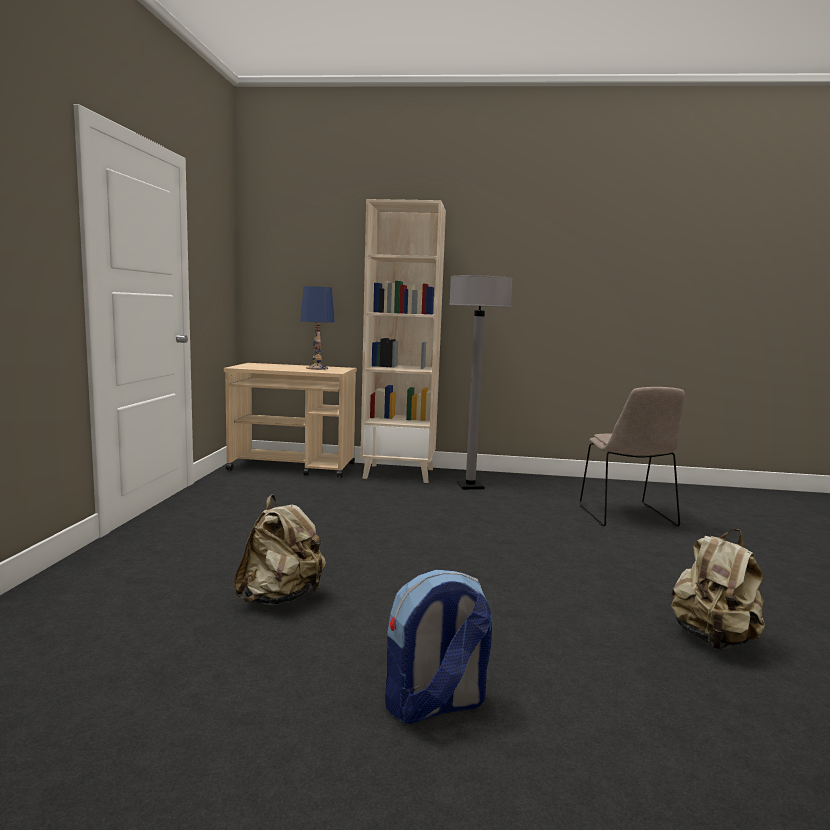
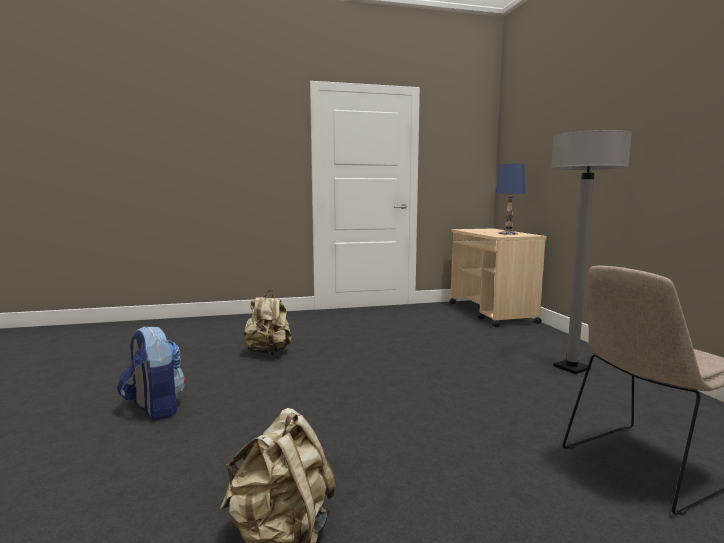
camera: 70 degrees right, 0 degrees up
(399, 473) = (548, 339): beige bookcase -> none

